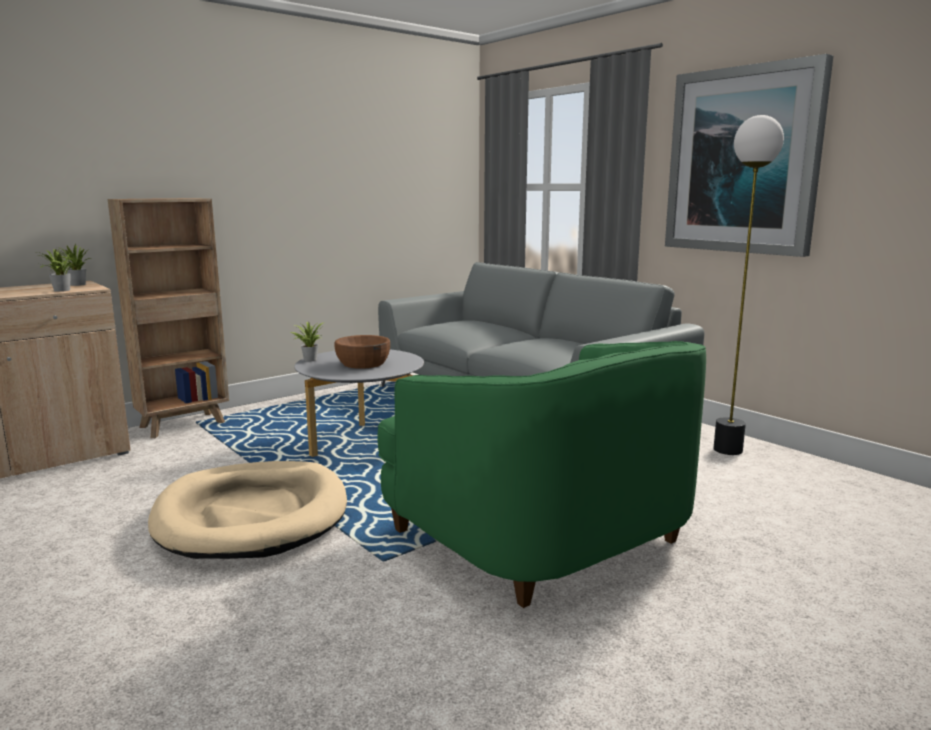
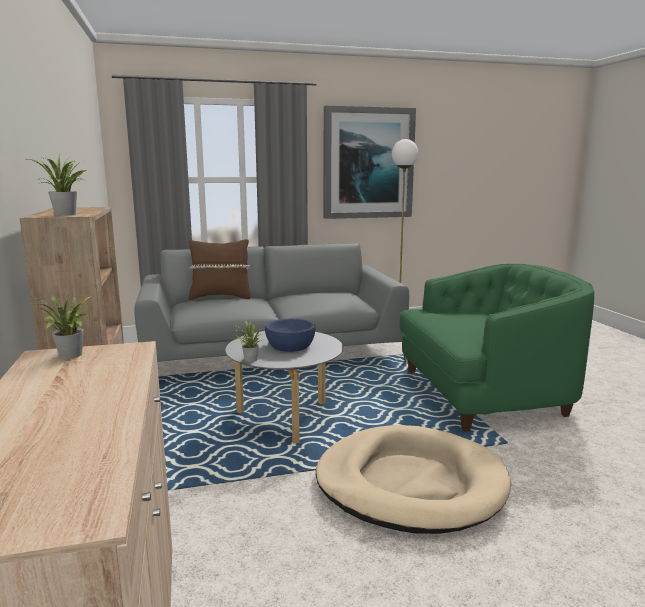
camera: 65 degrees left, 0 degrees up
(60, 290) = (127, 362): potted plant -> potted plant (66, 214)
(363, 363) = (290, 345): brown bowl -> blue bowl
(493, 322) = (220, 297): none -> brown pillow

